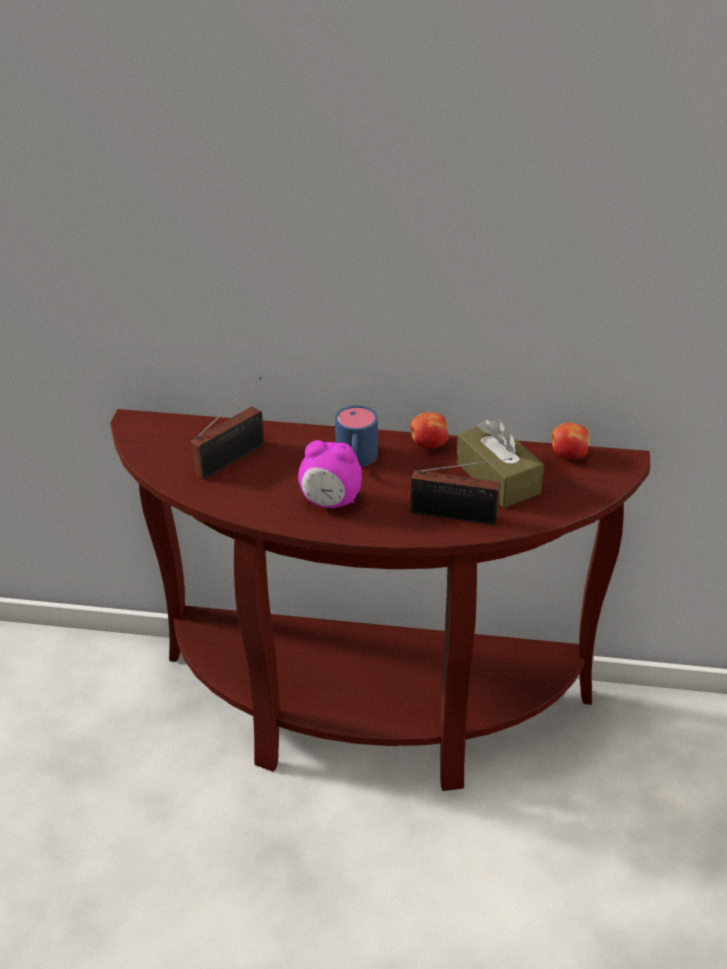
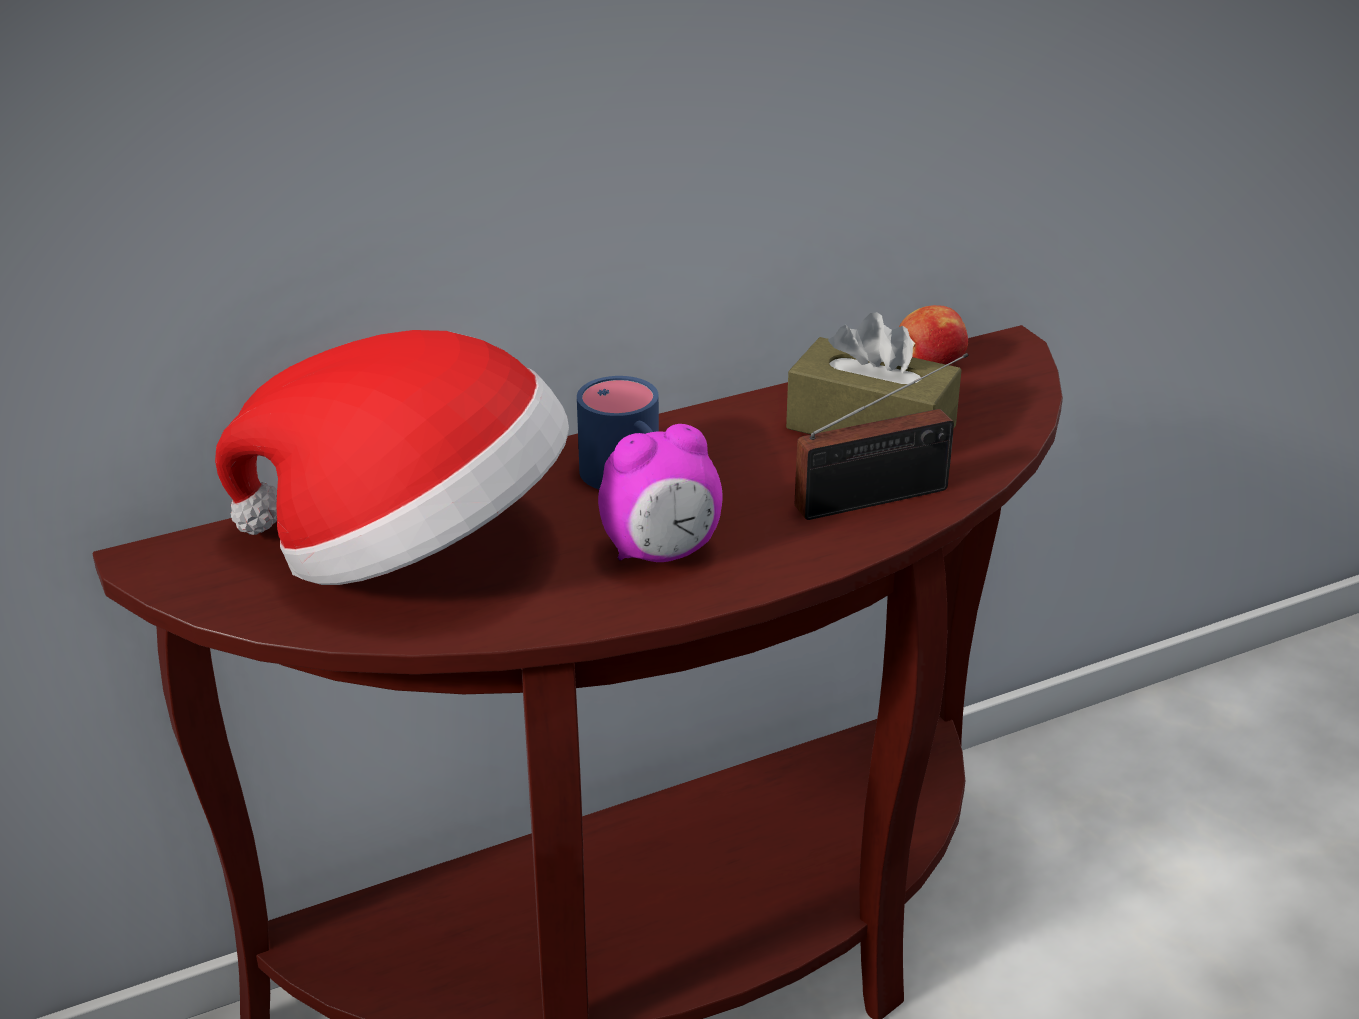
camera: 35 degrees left, 5 degrees down
(234, 457) = (413, 548): radio -> hat
(428, 445) = (714, 419): apple -> none

